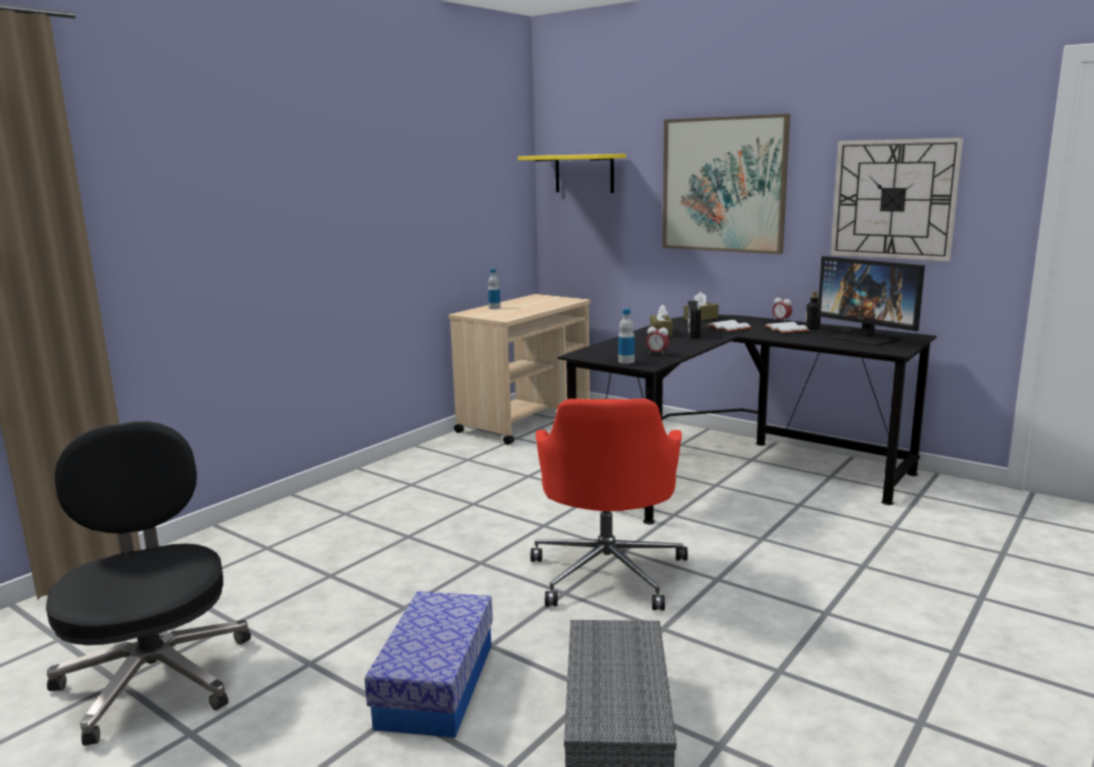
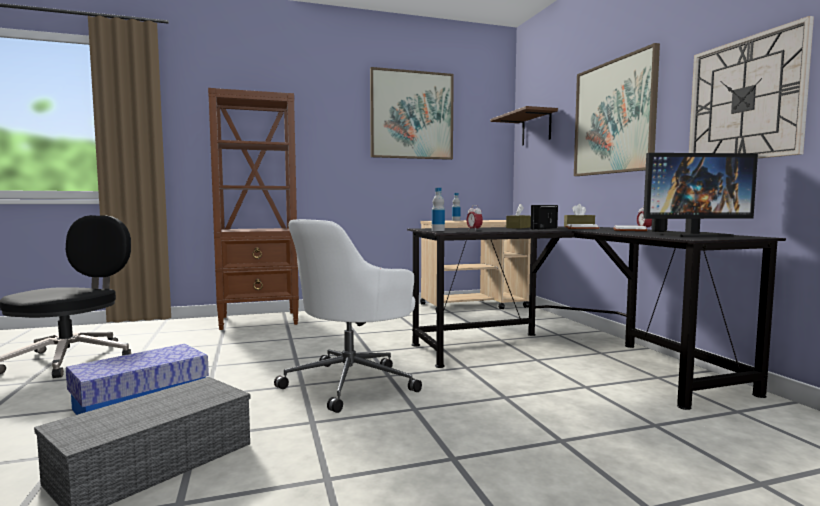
camera: 35 degrees right, 10 degrees down
(293, 519) = (260, 320): none -> brown bookcase
(427, 157) = (411, 115): none -> picture
(584, 173) = (536, 128): yellow shelf -> brown shelf
(608, 572) = (351, 383): red office chair -> white office chair
(867, 338) = (693, 235): monitor -> monitor turned 90 degrees counterclockwise

